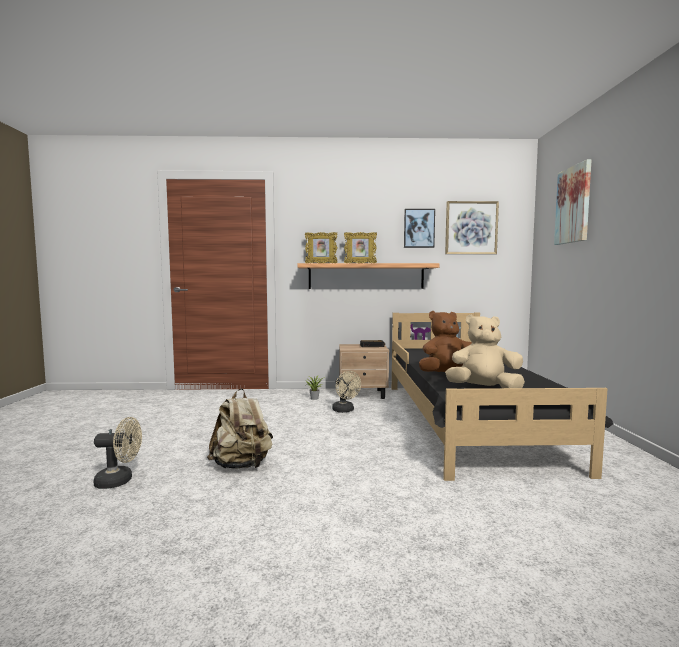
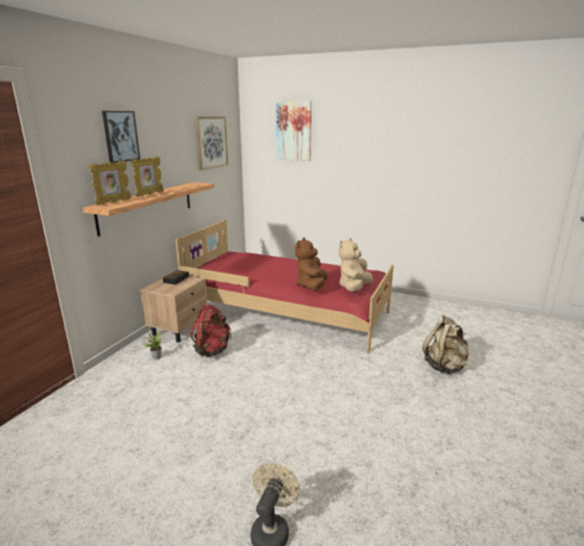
camera: 65 degrees left, 15 degrees up
(242, 465) = (291, 434): beige backpack -> beige backpack (445, 366)
(345, 410) = (212, 350): beige fan -> red backpack
(419, 228) = (180, 146): picture -> picture (120, 136)
(467, 421) = (287, 312): black bed -> red bed

